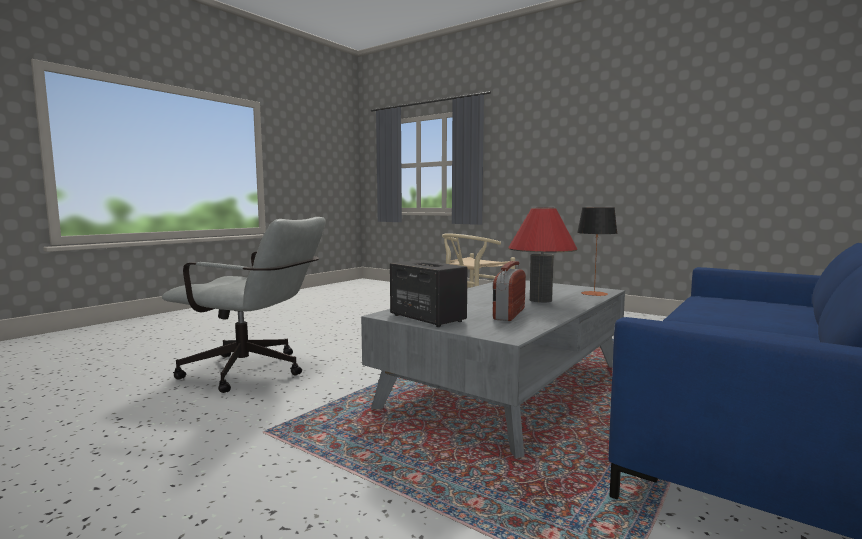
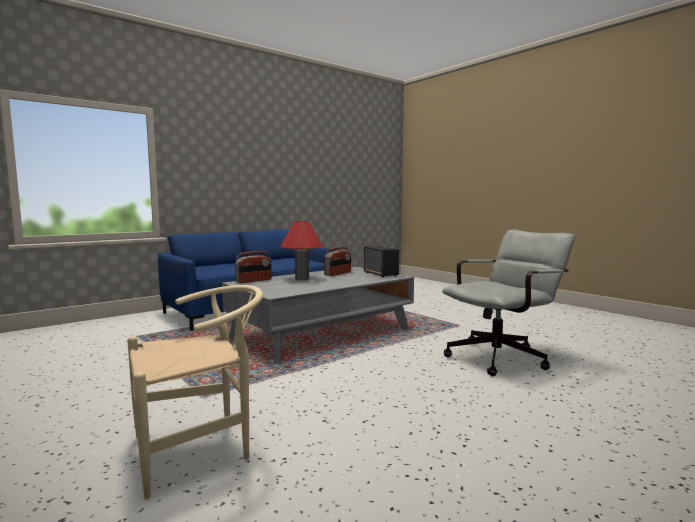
camera: 165 degrees left, 0 degrees up
(254, 372) = (502, 357): grey office chair -> grey office chair turned 120 degrees clockwise
(594, 293) = (254, 281): table lamp -> radio

